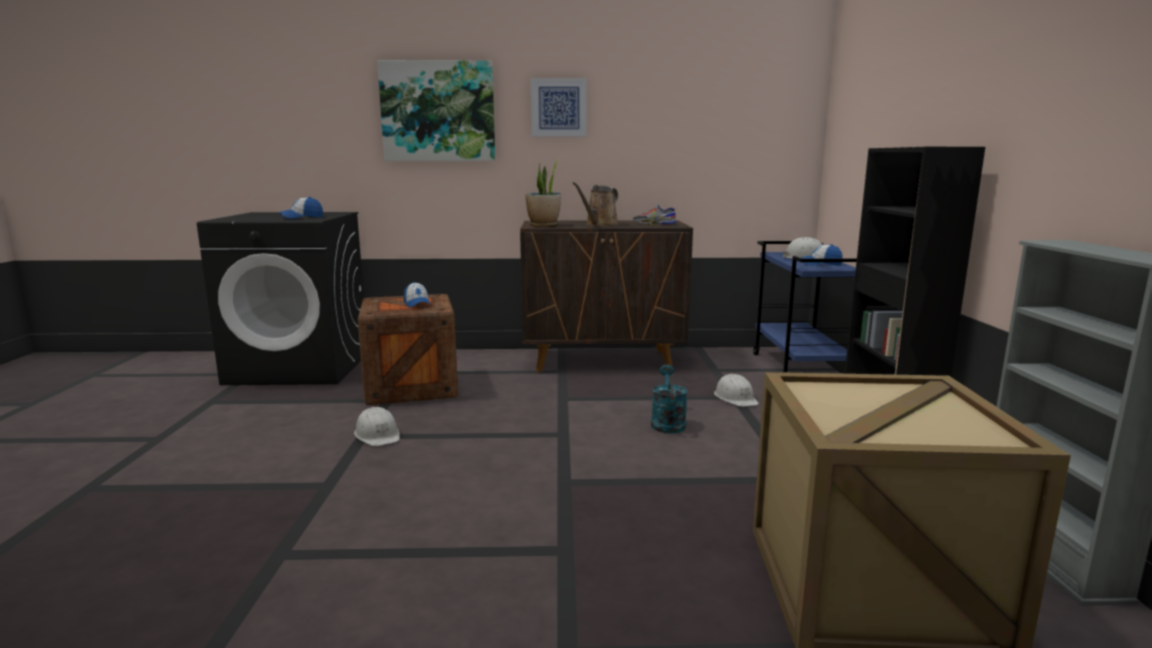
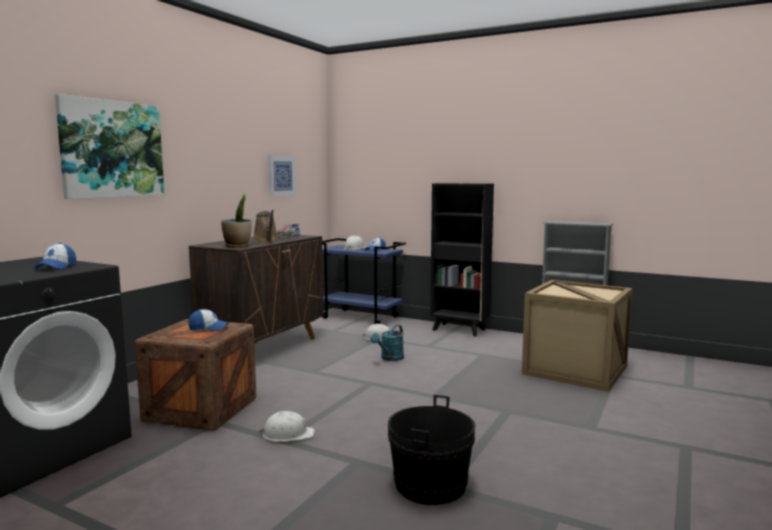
camera: 60 degrees left, 5 degrees down
(282, 541) = (430, 484): none -> black bucket
(558, 108) = (202, 149): picture -> picture (281, 175)
(667, 422) = (390, 358): turquoise watering can -> turquoise watering can turned 90 degrees counterclockwise

